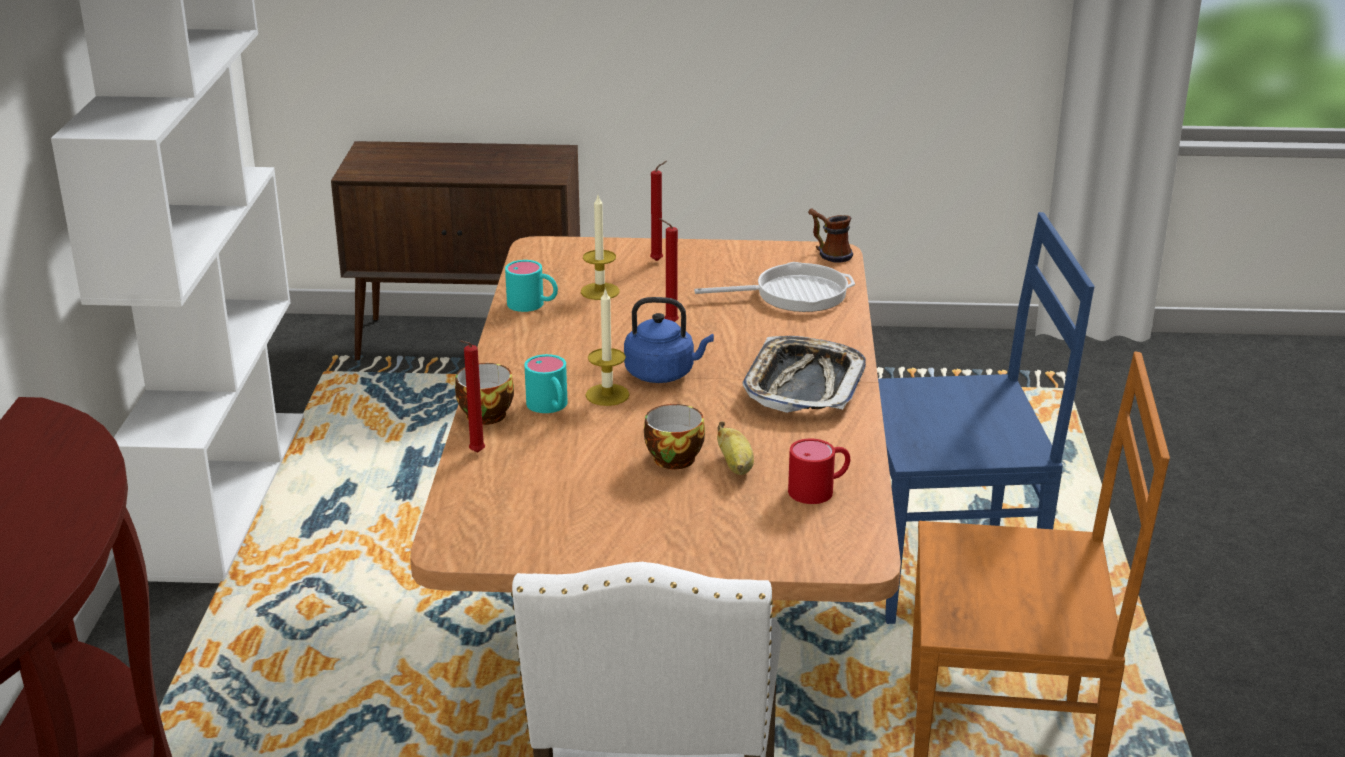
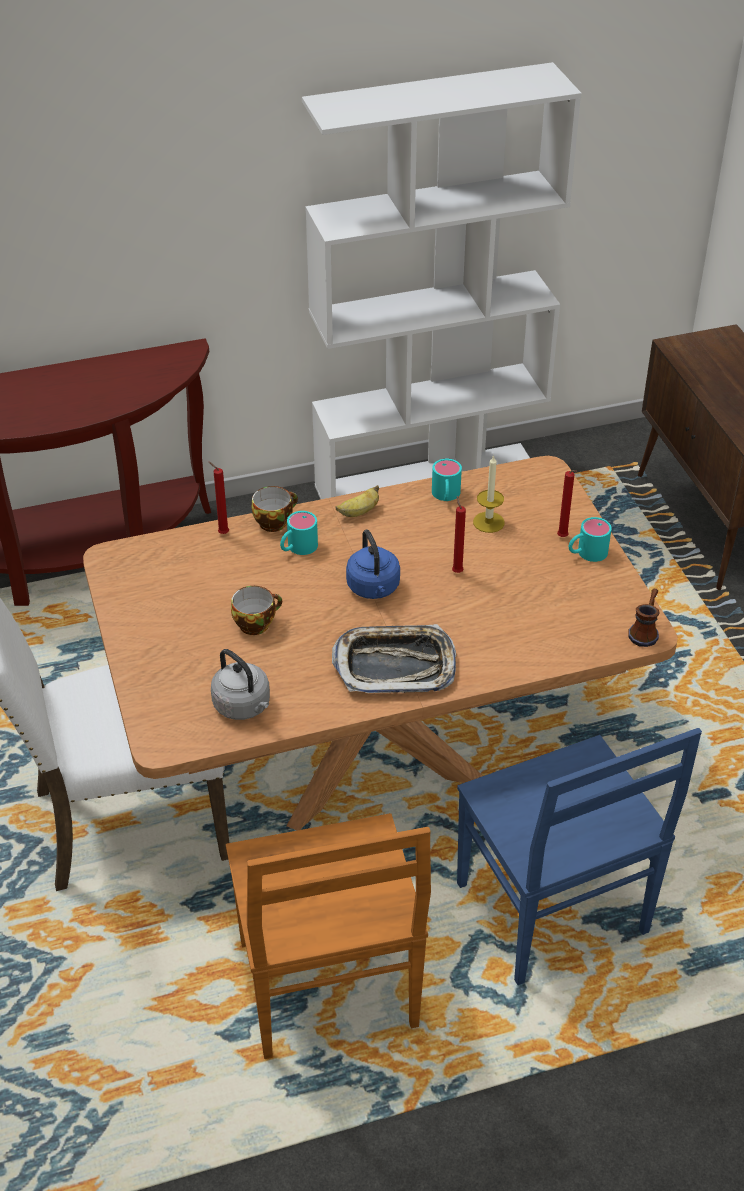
camera: 70 degrees right, 15 degrees up
(607, 395) = (328, 569): candle -> none
(692, 255) = (586, 553): none -> turquoise mug
(736, 466) = (257, 657): banana -> banana (359, 512)
(794, 294) = (550, 627): frying pan -> none
(820, 489) = (244, 706): red mug -> grey kettle

